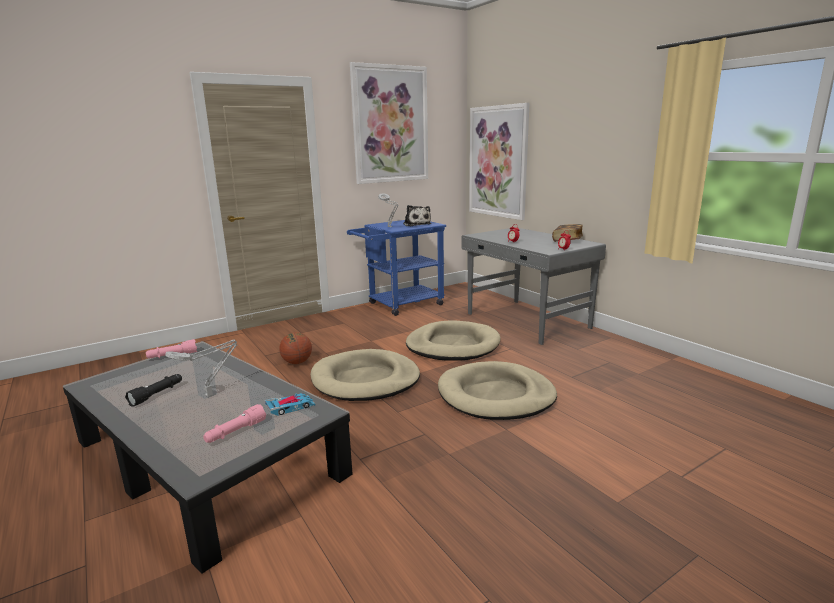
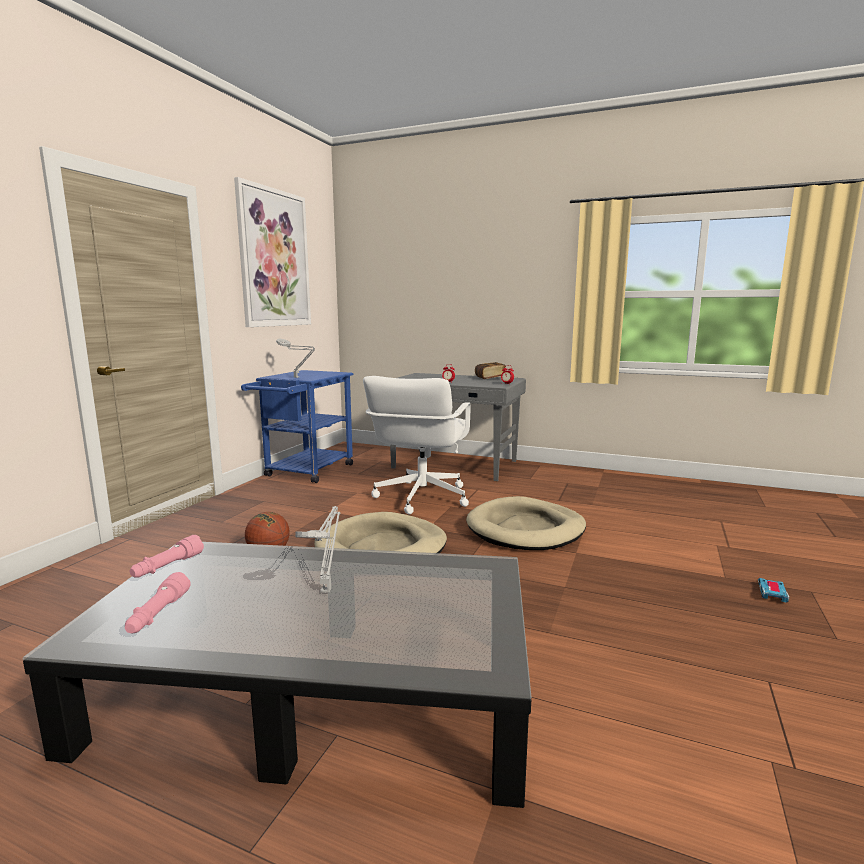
camera: 35 degrees left, 5 degrees down
(157, 394) = (243, 613): black flashlight -> none
(235, 432) = (443, 614): pink flashlight -> pink flashlight (158, 614)
(291, 407) = (452, 571): toy car -> toy car (772, 593)
(416, 224) = (320, 374): plush toy -> none
(452, 345) = (421, 497): beige dog bed -> white office chair
(498, 162) = (385, 306): picture -> none

